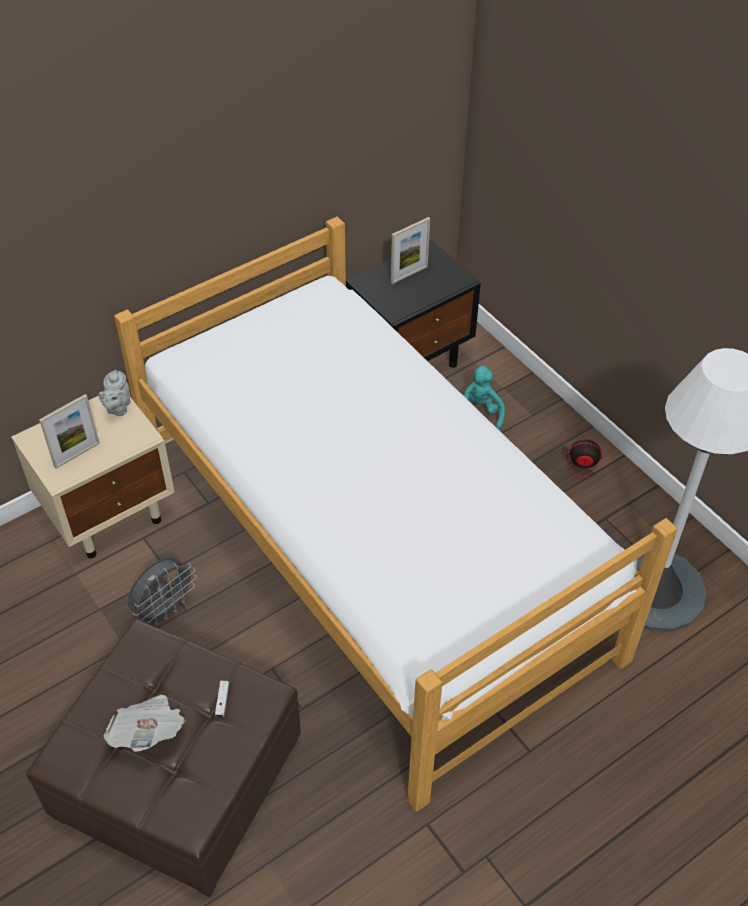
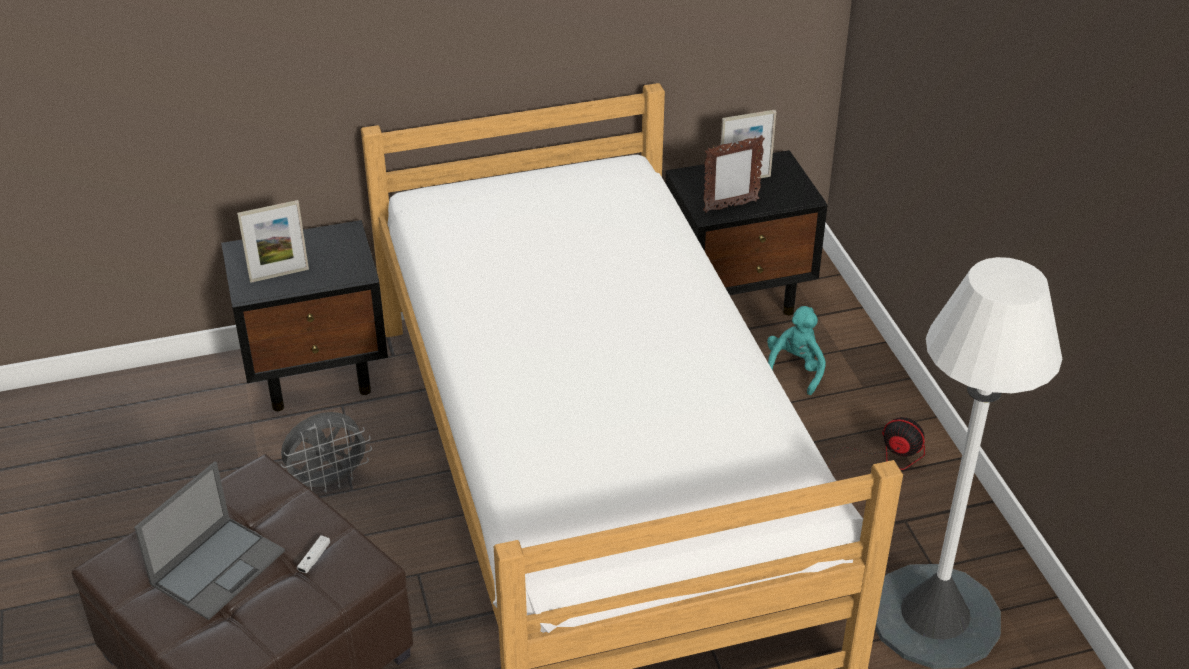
camera: 20 degrees right, 10 degrees down
(110, 514) = (318, 373): beige nightstand -> black nightstand
(118, 408) = (346, 240): grey teapot -> none
(149, 732) = (218, 566): newspaper -> laptop
(409, 301) = (730, 206): none -> picture frame

